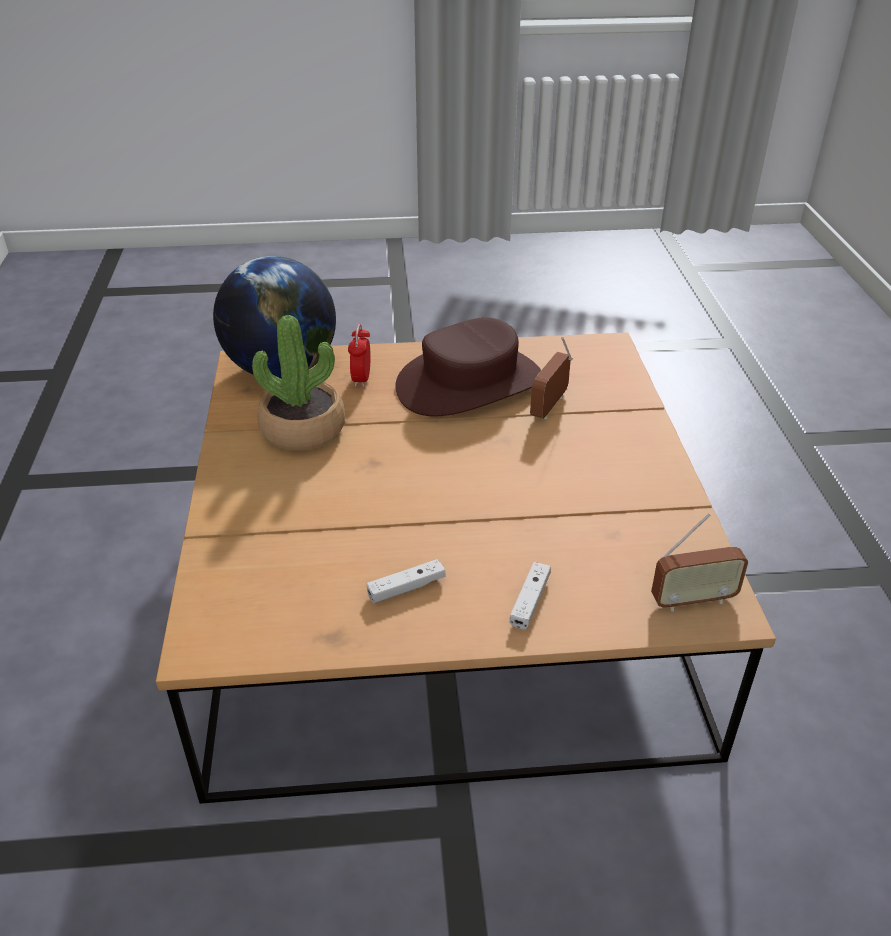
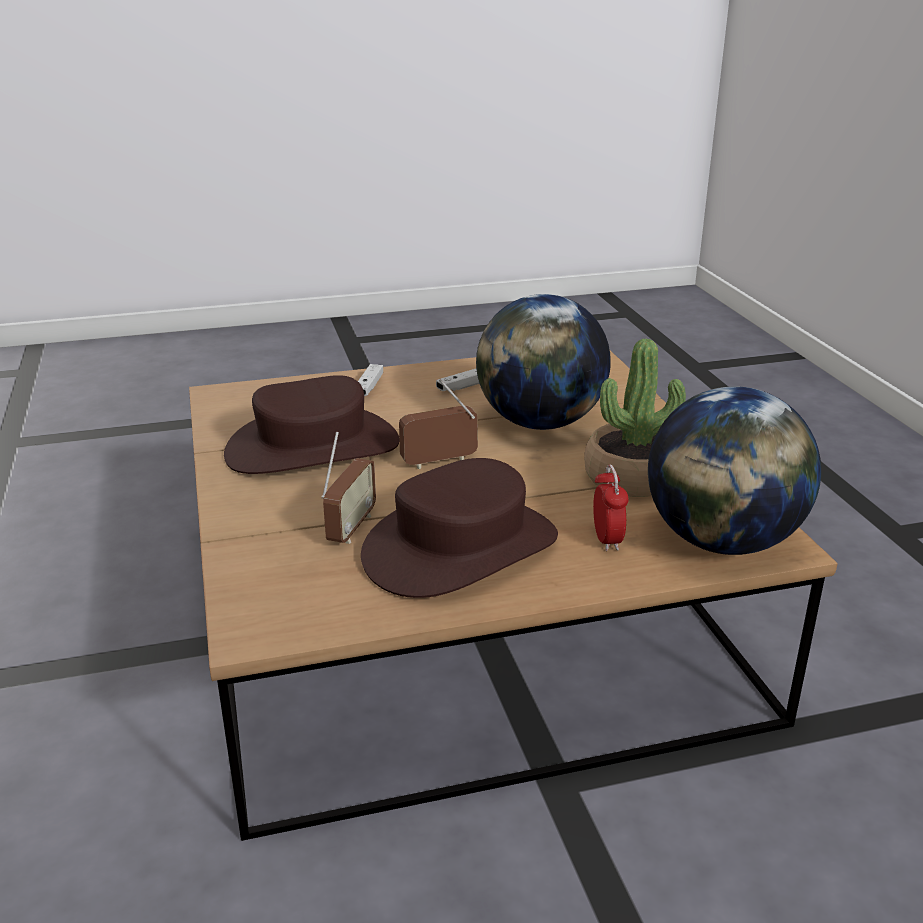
camera: 170 degrees right, 10 degrees down
(346, 508) = (540, 423): none -> globe
(590, 498) = (312, 447): none -> brown hat
(693, 600) = (242, 397): radio -> radio (439, 462)

